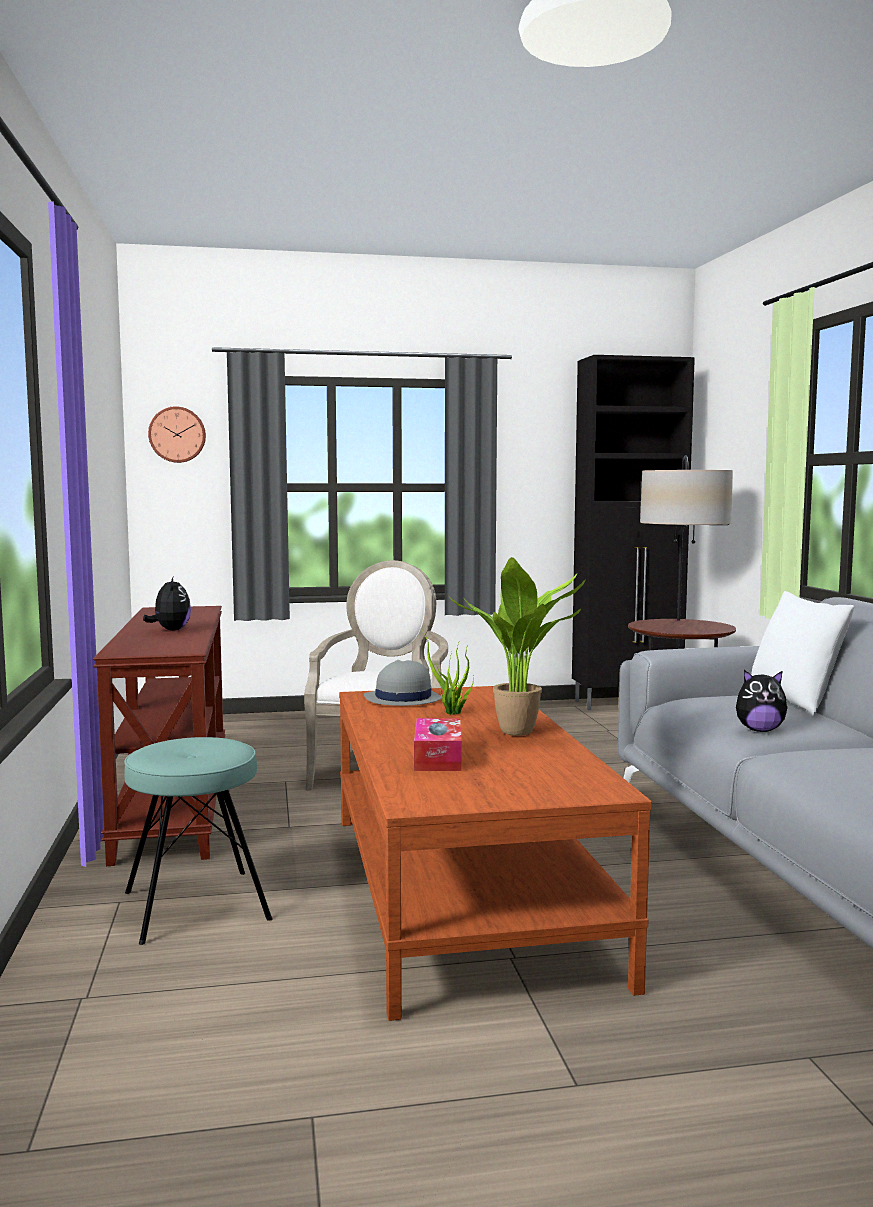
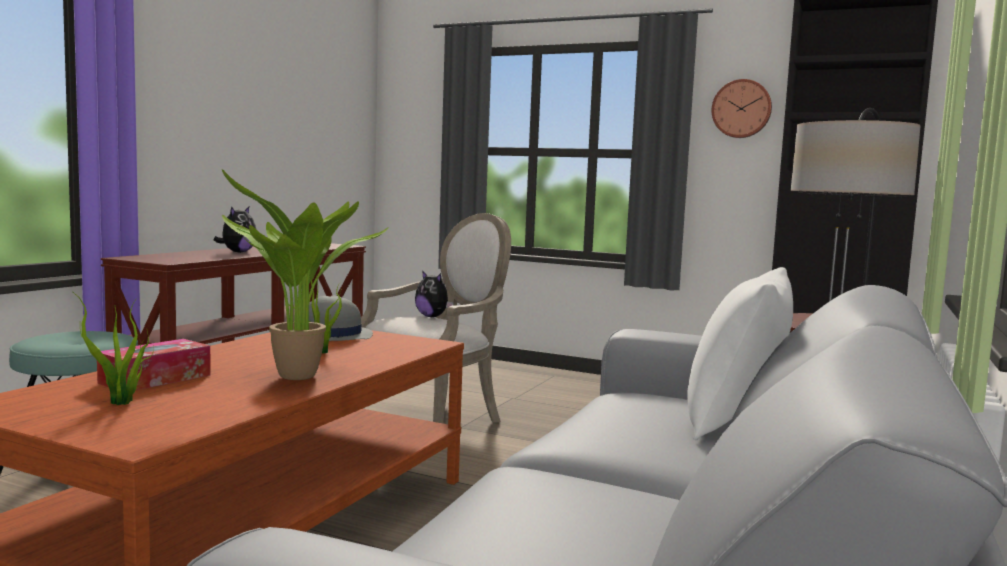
camera: 35 degrees right, 0 degrees up
(177, 434) = (412, 103): wall clock -> wall clock (741, 109)
(494, 776) = (121, 403): none -> potted plant
(759, 730) = (583, 439): plush toy -> plush toy (432, 317)

